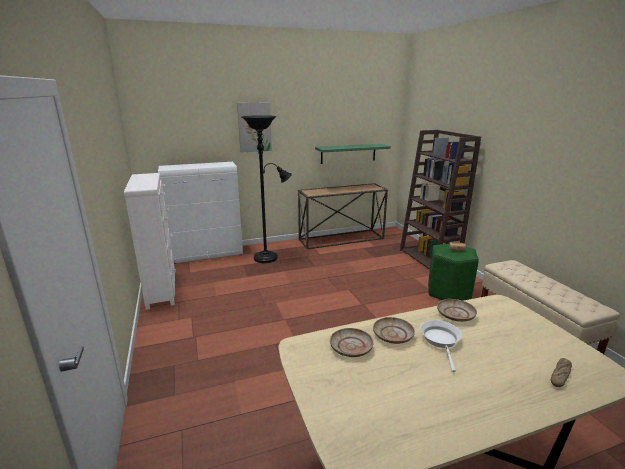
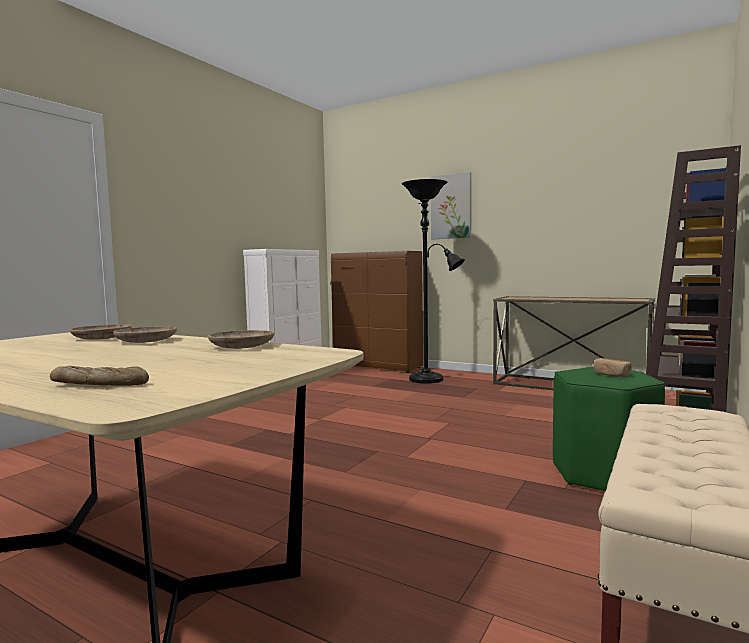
camera: 50 degrees right, 15 degrees down
(208, 255) = (378, 366): white cabinet -> brown cabinet
(348, 153) = (598, 243): green shelf -> none
(441, 341) = (152, 349): white frying pan -> none

